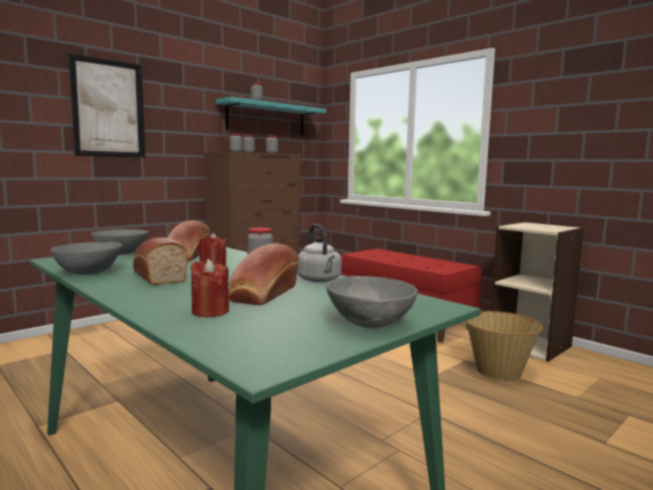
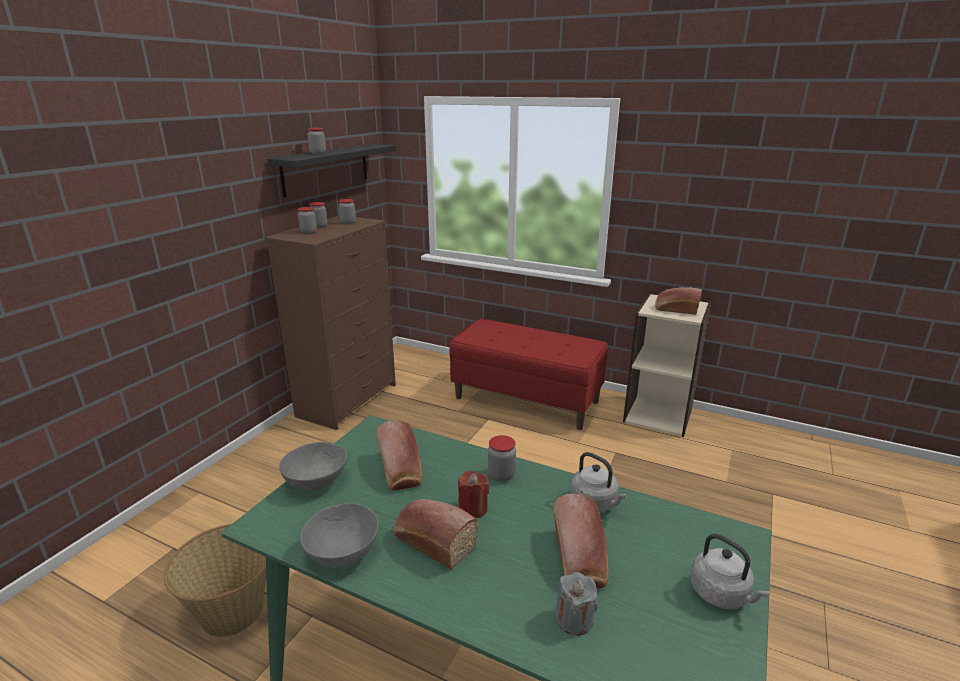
camera: 20 degrees left, 15 degrees up
(108, 108) = (138, 211): picture -> none
(210, 311) = (574, 619): red candle -> grey candle
(266, 119) = (326, 169): turquoise shelf -> black shelf
(370, 322) = (721, 594): grey bowl -> grey kettle
(499, 371) = (651, 461): basket -> basket (233, 610)
(539, 227) = (675, 309): none -> bread

